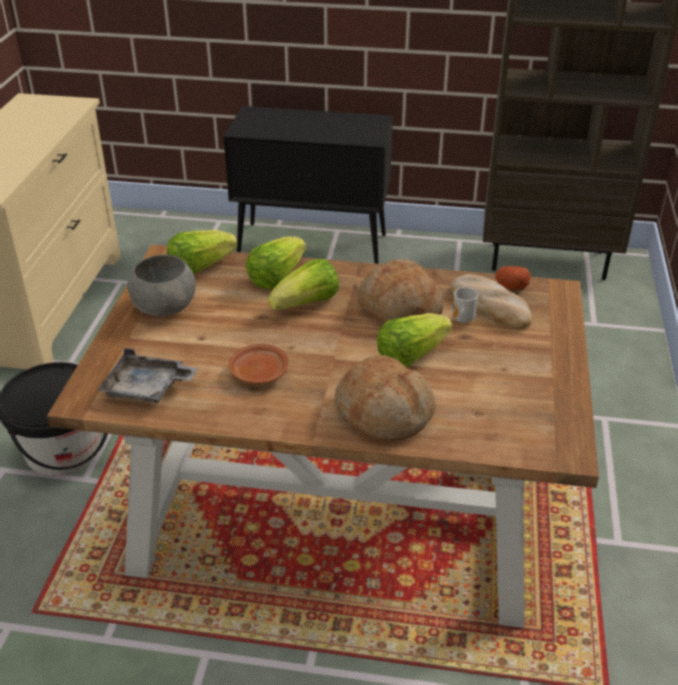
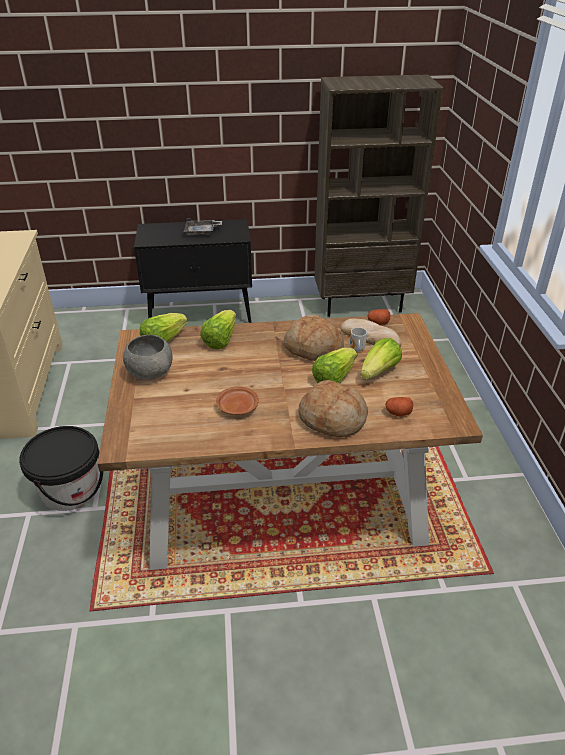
camera: 15 degrees left, 0 degrees up
(147, 388) = (163, 431): grey tray -> grey tray (201, 232)
(307, 304) = (250, 355): lettuce -> lettuce (379, 371)
(483, 421) = (398, 413): none -> potato

